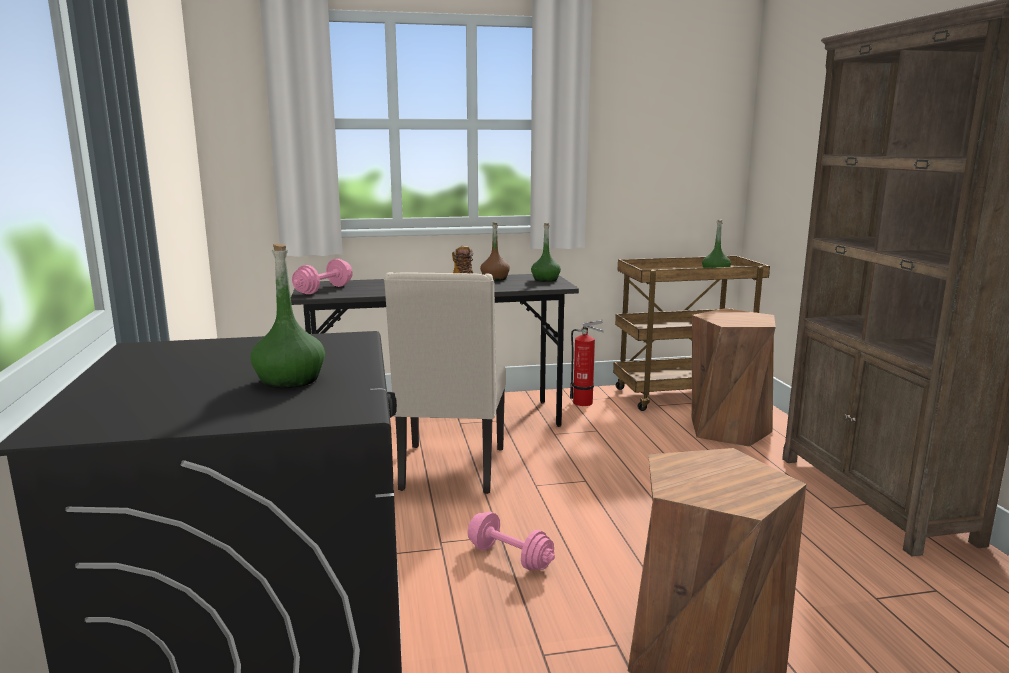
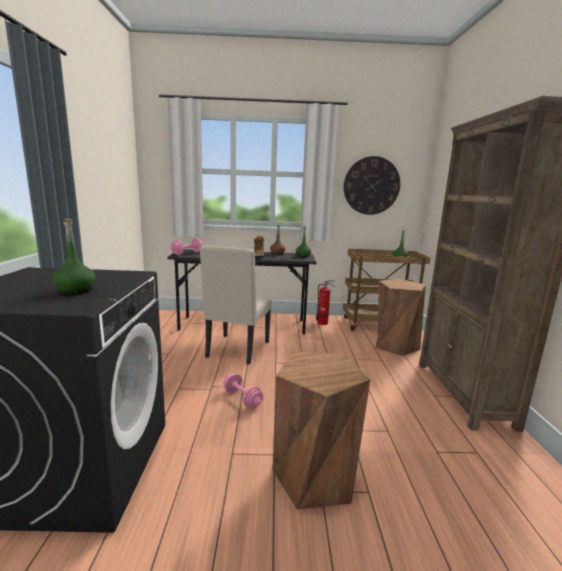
camera: 10 degrees right, 0 degrees up
(653, 140) = (371, 186): none -> wall clock

